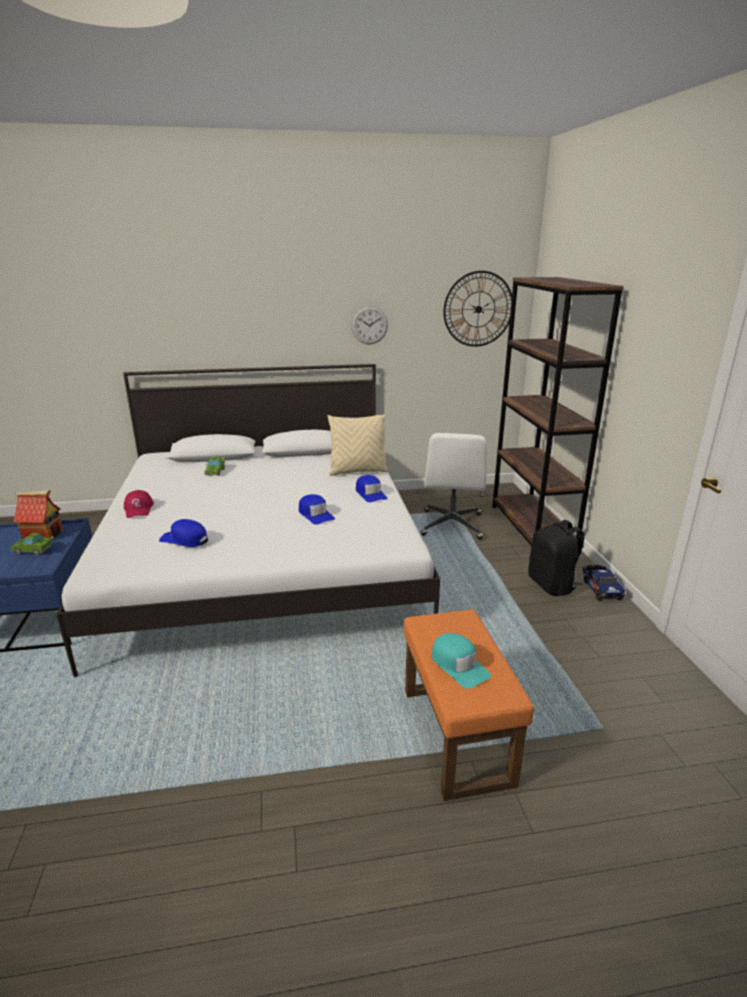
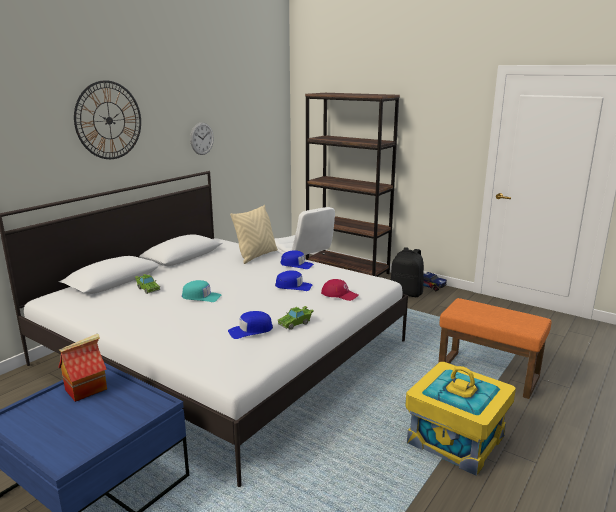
camera: 45 degrees left, 5 degrees down
(35, 550) = (113, 400): green toy car -> green toy car (296, 323)
(139, 509) = (154, 332): red cap -> red cap (339, 294)
(275, 774) = (456, 439): none -> yellow storage box
(459, 665) = (502, 319): turquoise cap -> turquoise cap (201, 297)
(478, 309) = (264, 119): wall clock -> wall clock (109, 120)

